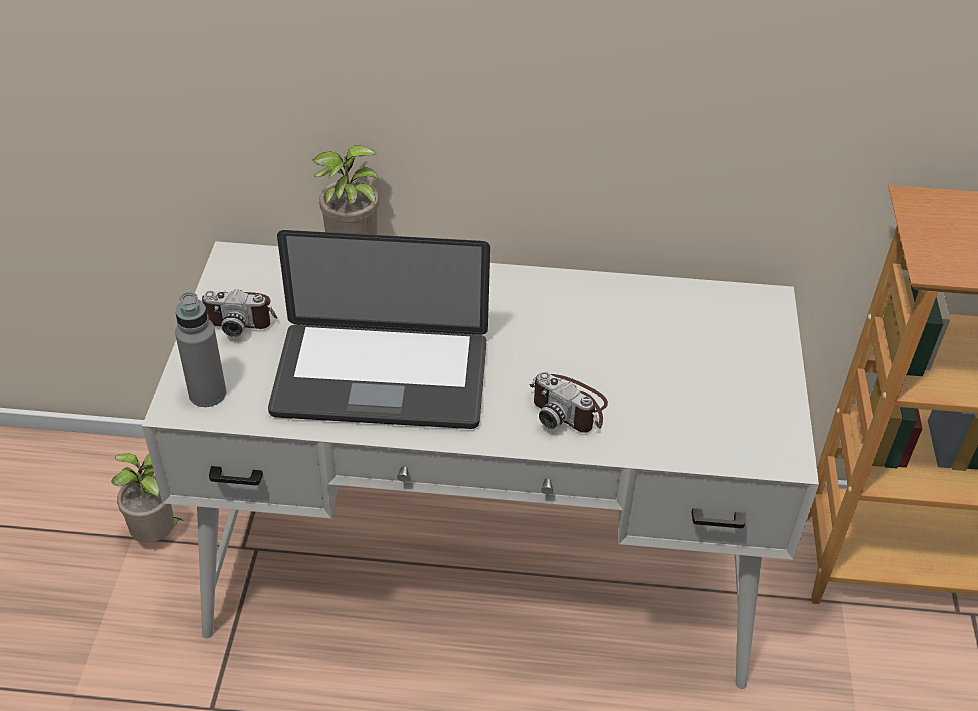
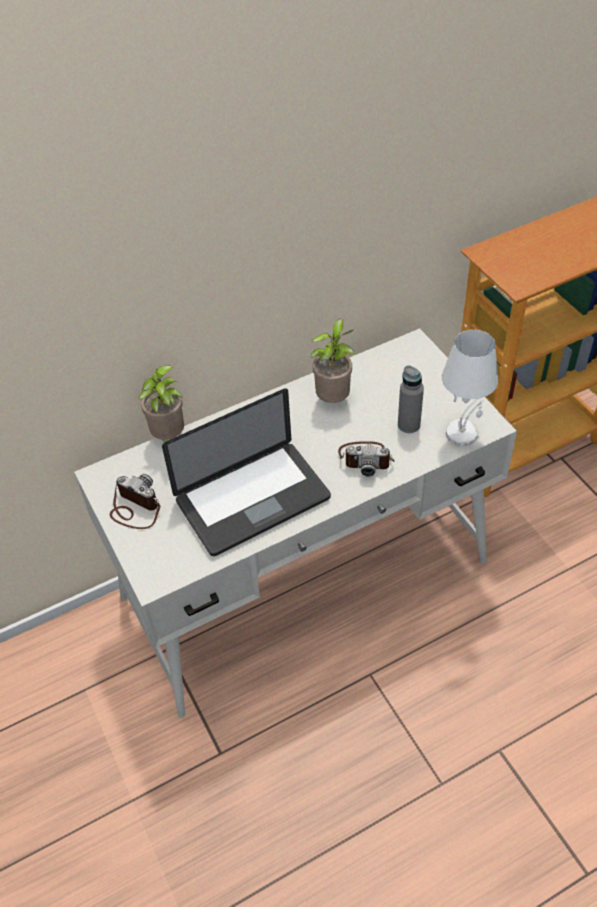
camera: 30 degrees left, 5 degrees up
(158, 535) = (100, 678): potted plant -> potted plant (334, 399)
(207, 394) = (162, 565): grey bottle -> grey bottle (408, 425)
(239, 314) = (134, 508): camera -> camera turned 120 degrees counterclockwise
(733, 445) = (462, 433): none -> white table lamp

